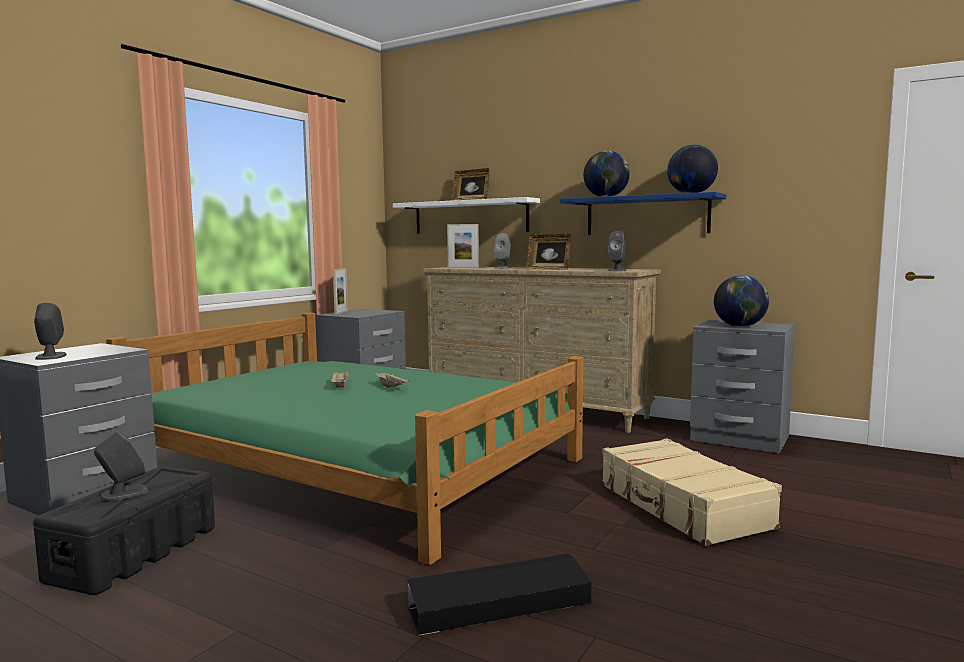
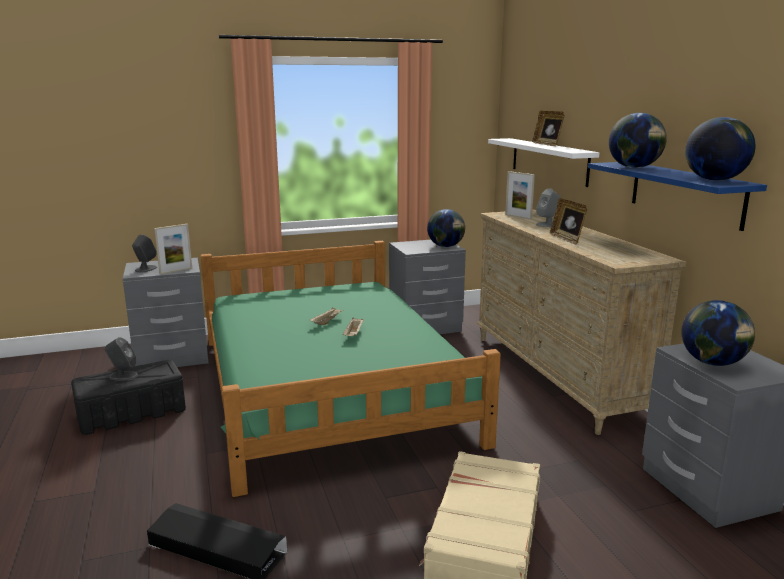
camera: 40 degrees right, 10 degrees up
(341, 312) = (413, 242): picture frame -> picture frame (176, 271)
(380, 311) = (446, 246): none -> globe
(617, 270) = (614, 258): grey speaker -> none

